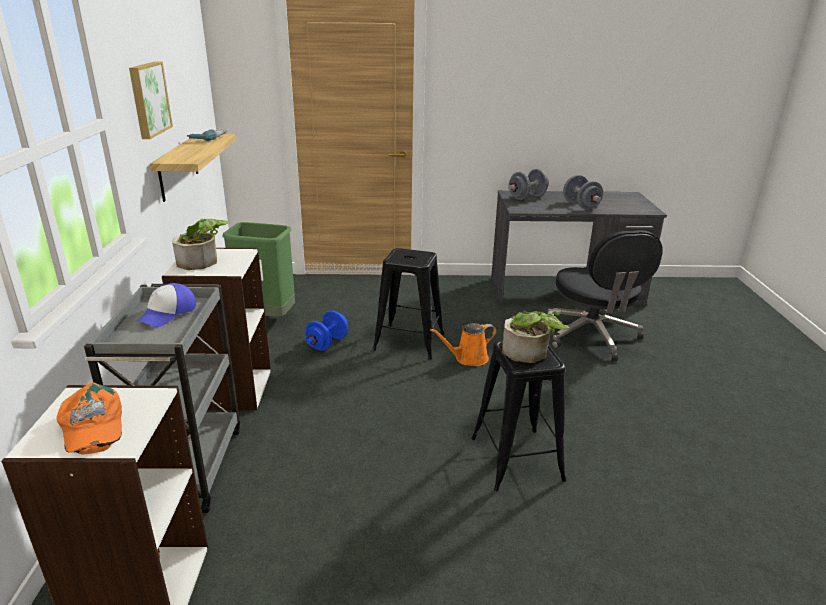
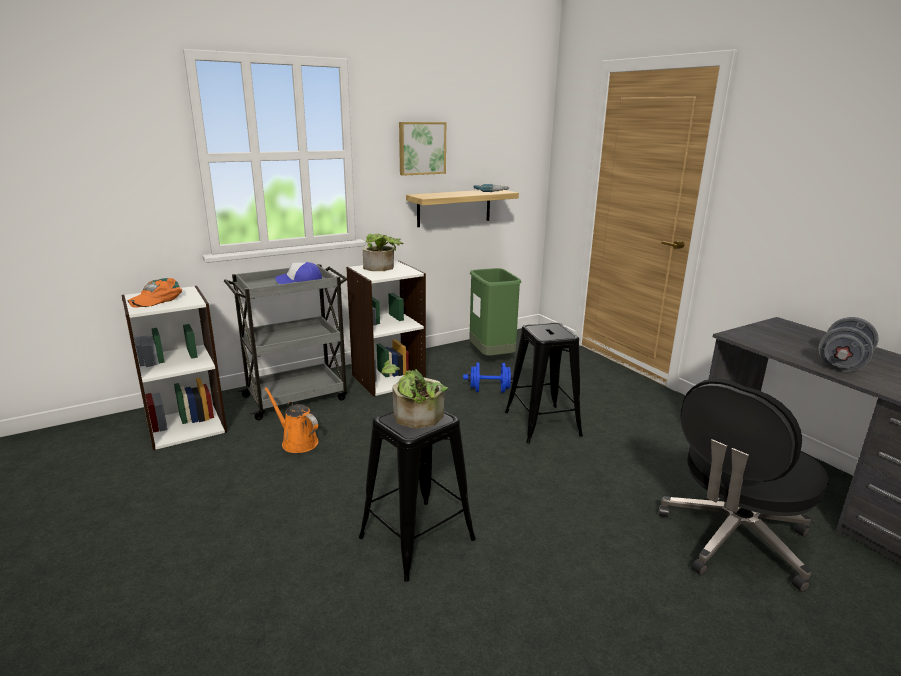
camera: 60 degrees right, 5 degrees down
(468, 358) = (556, 463): orange watering can -> orange watering can (297, 442)
(527, 197) = (791, 332): grey dumbbell -> none

